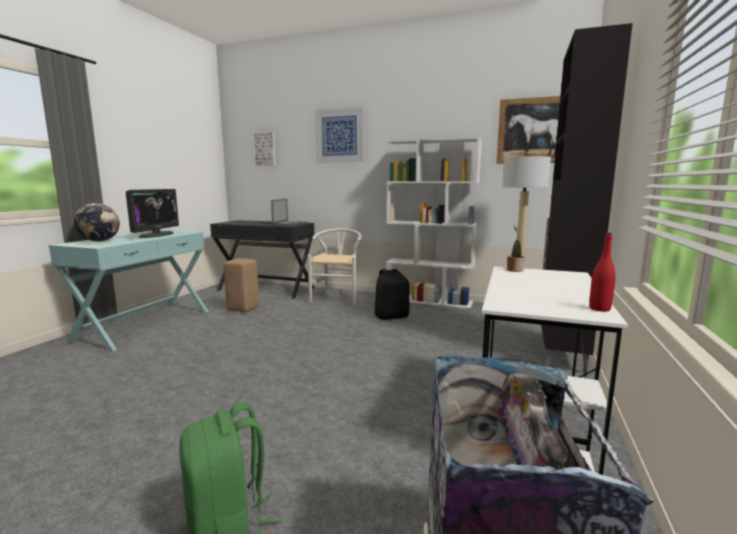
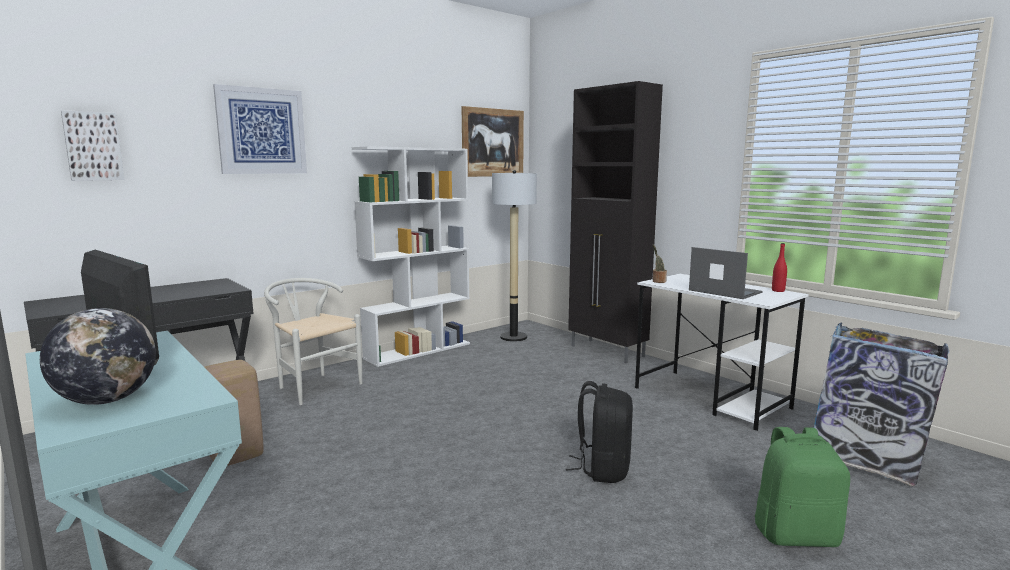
camera: 60 degrees left, 0 degrees up
(290, 223) = (203, 286): laptop -> laptop (724, 291)
(391, 316) = (437, 377): black backpack -> black backpack (602, 469)

